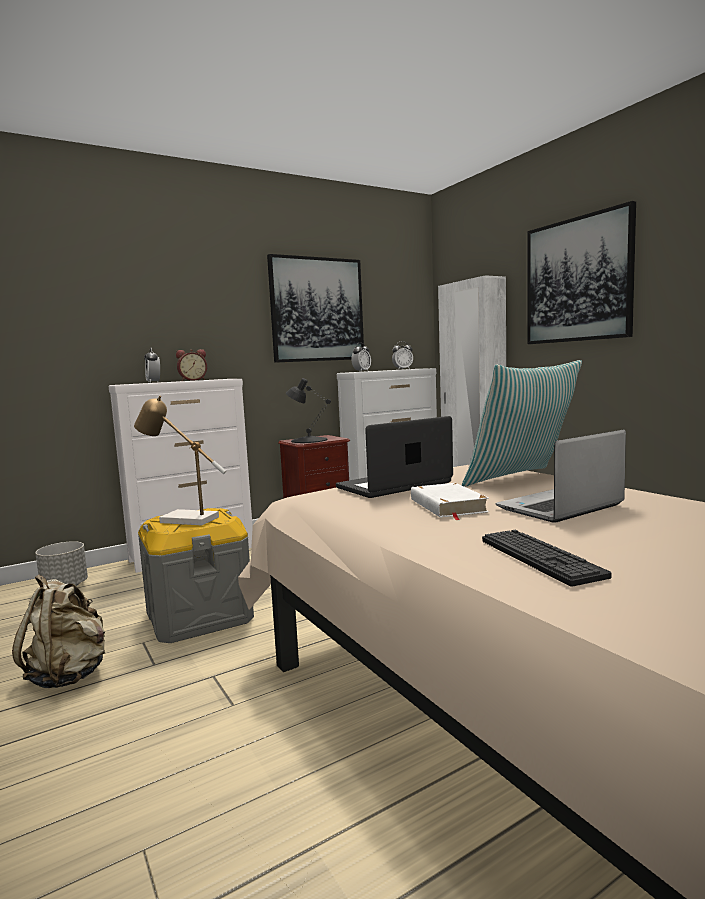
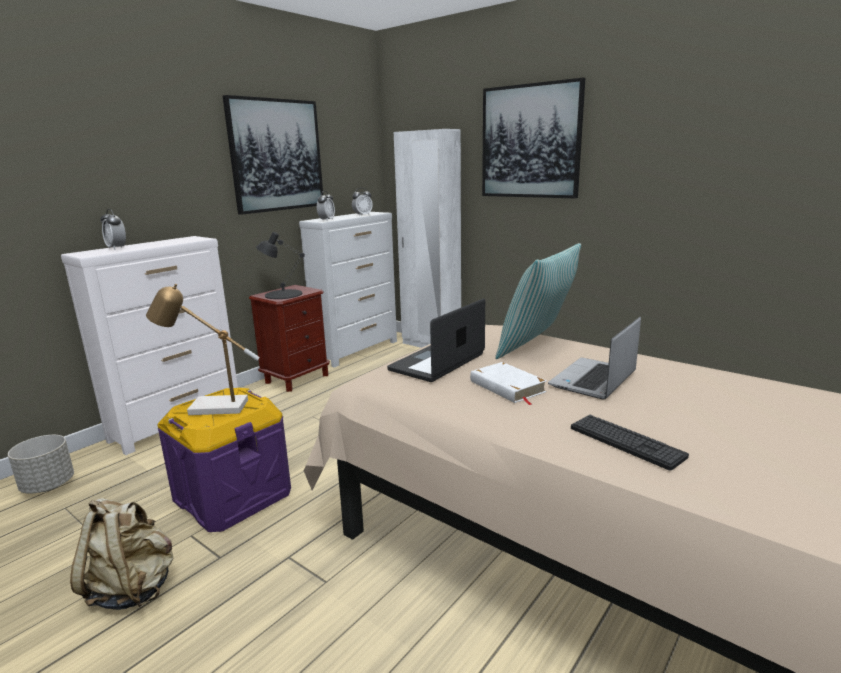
camera: 20 degrees left, 10 degrees up
(192, 380) = (160, 242): alarm clock -> none
(199, 616) = (233, 496): grey storage box -> purple storage box

